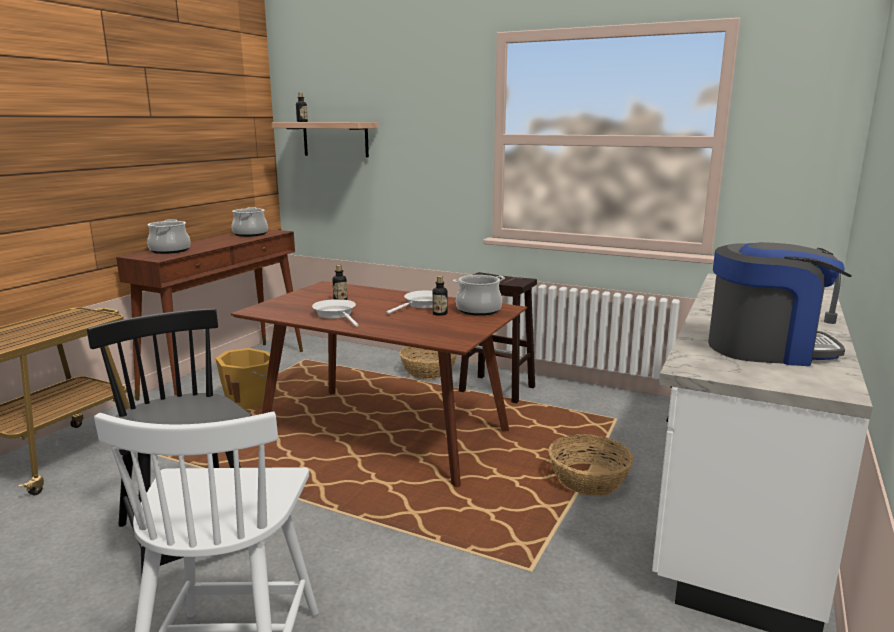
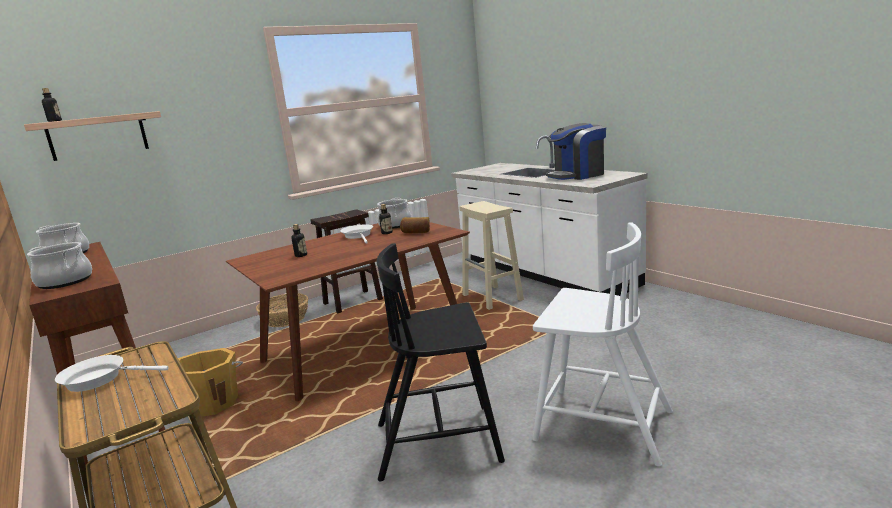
camera: 60 degrees left, 0 degrees up
(336, 315) = (339, 257): white frying pan -> white frying pan (100, 379)
(447, 326) = (416, 232): none -> bread
(589, 480) = (493, 298): basket -> beige stool
(767, 348) = (577, 175): coffee machine -> coffee machine turned 150 degrees counterclockwise

